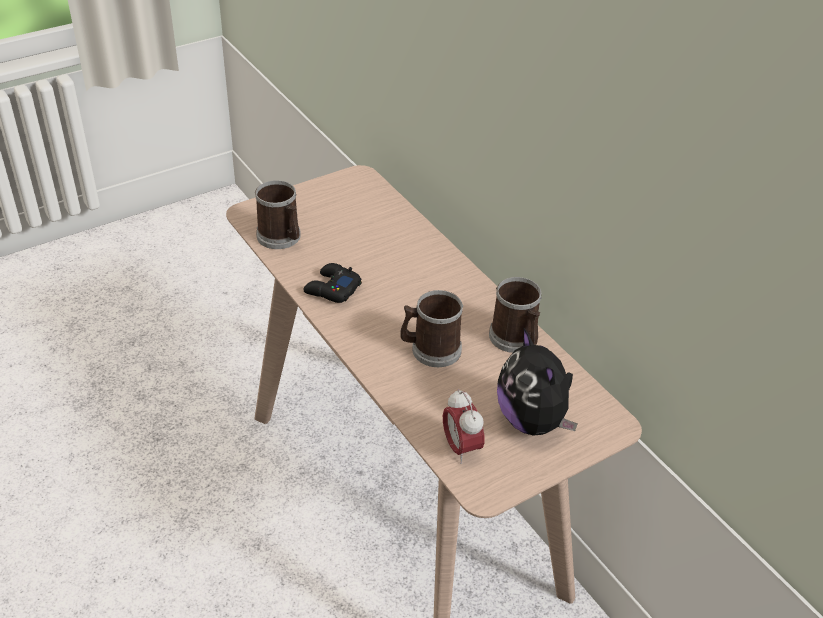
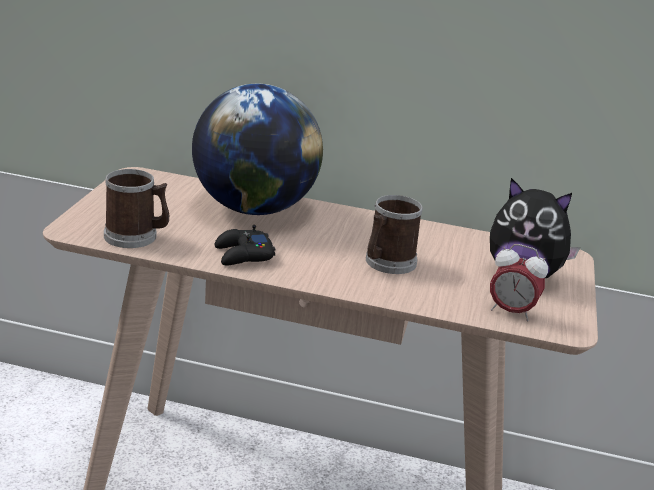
camera: 45 degrees left, 15 degrees down
(402, 247) = (253, 209): none -> globe
(516, 339) = (431, 234): mug -> none

